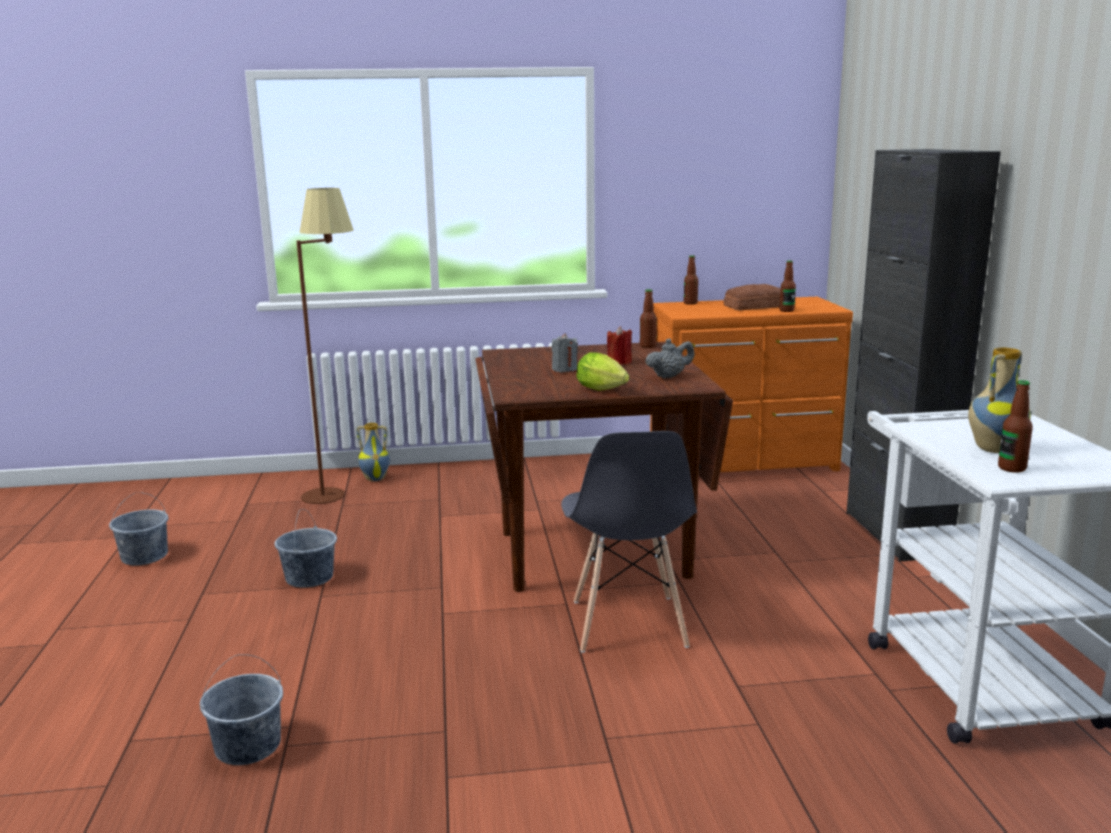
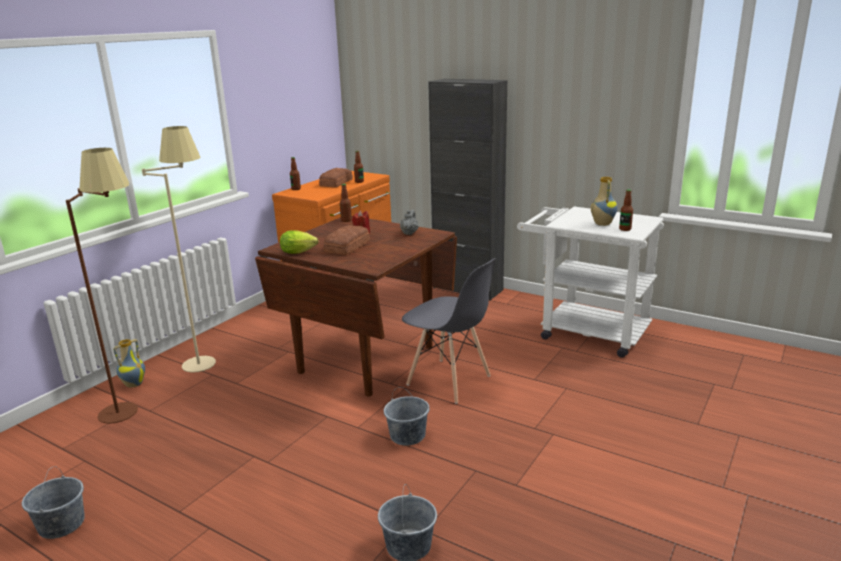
camera: 50 degrees left, 5 degrees up
(309, 578) = (235, 458): grey bucket -> grey bucket (408, 435)
(465, 480) = (205, 356): none -> beige floor lamp
(564, 369) = (348, 246): grey candle -> bread
(604, 390) = (405, 250): lettuce -> lettuce (300, 252)

